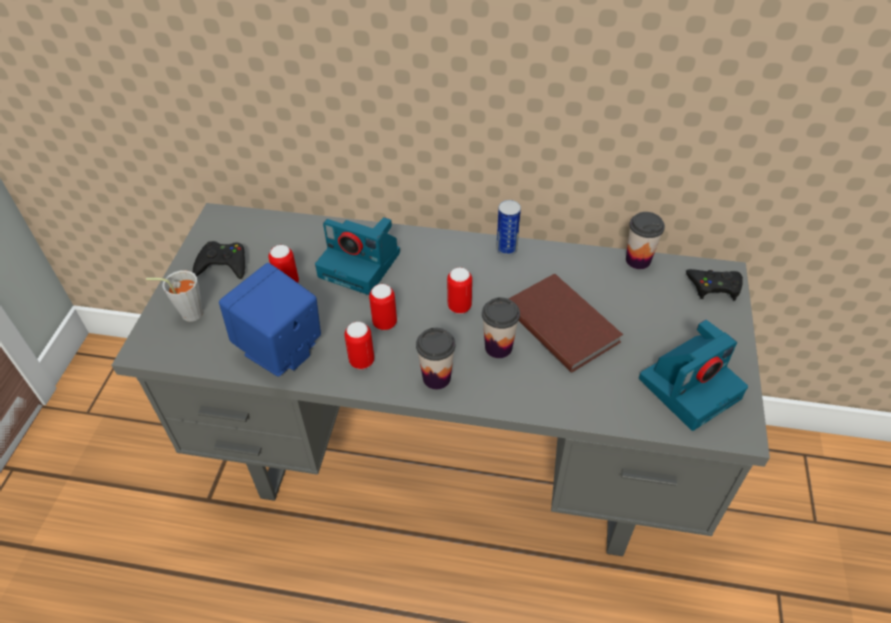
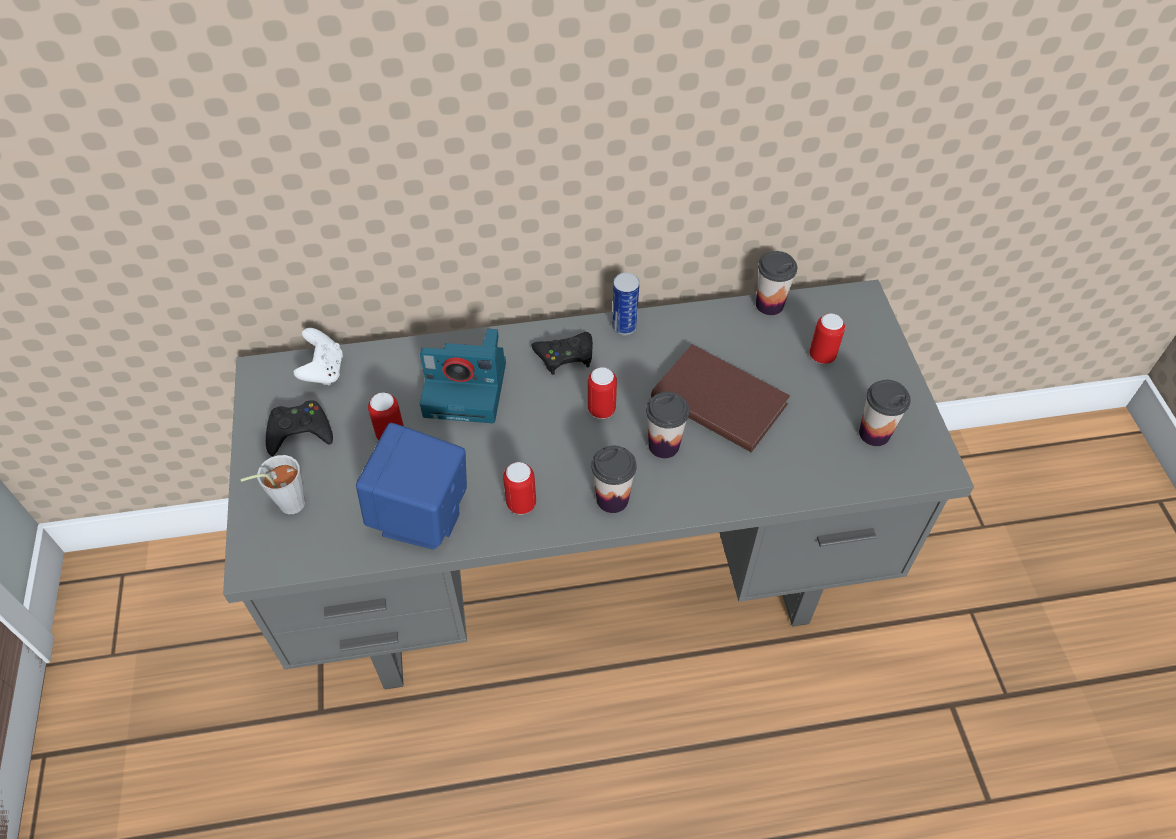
camera: 20 degrees left, 5 degrees up
(261, 226) = (323, 371): none -> white game controller
(385, 323) = (527, 452): can -> can (822, 356)
(690, 386) = (874, 433): camera -> cup
(714, 286) = (857, 315): black game controller -> black game controller (565, 356)

